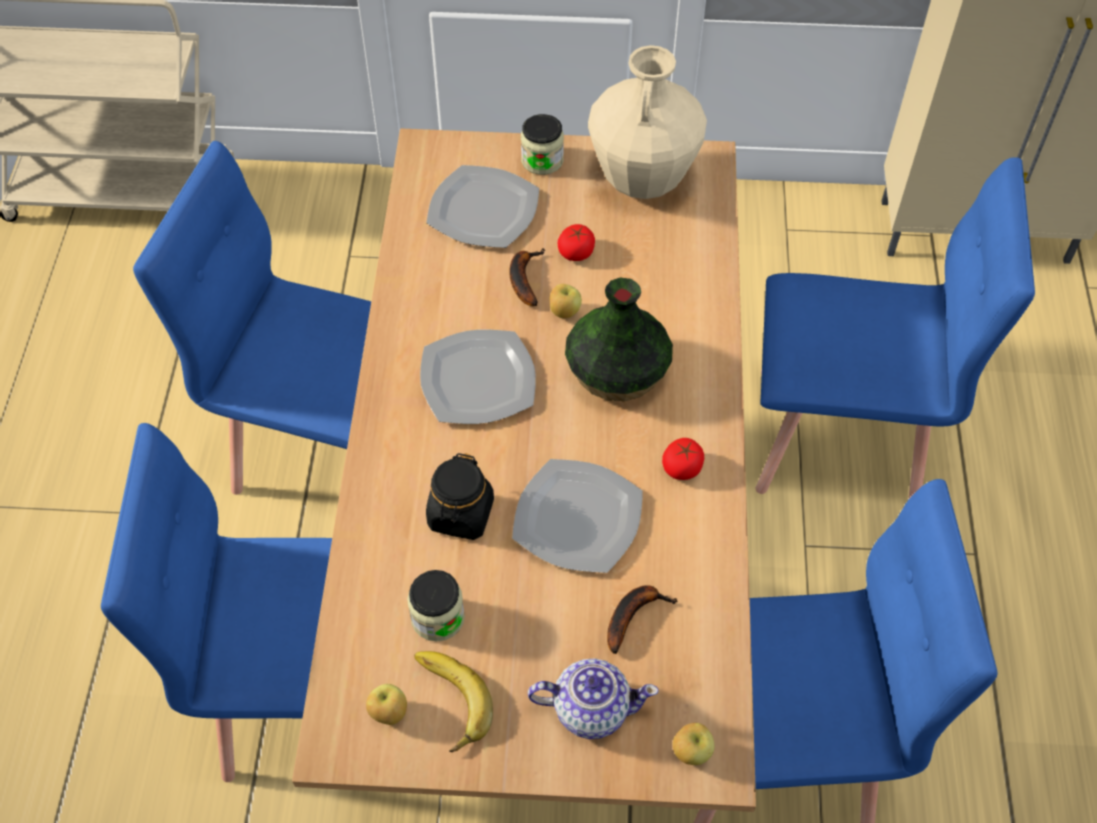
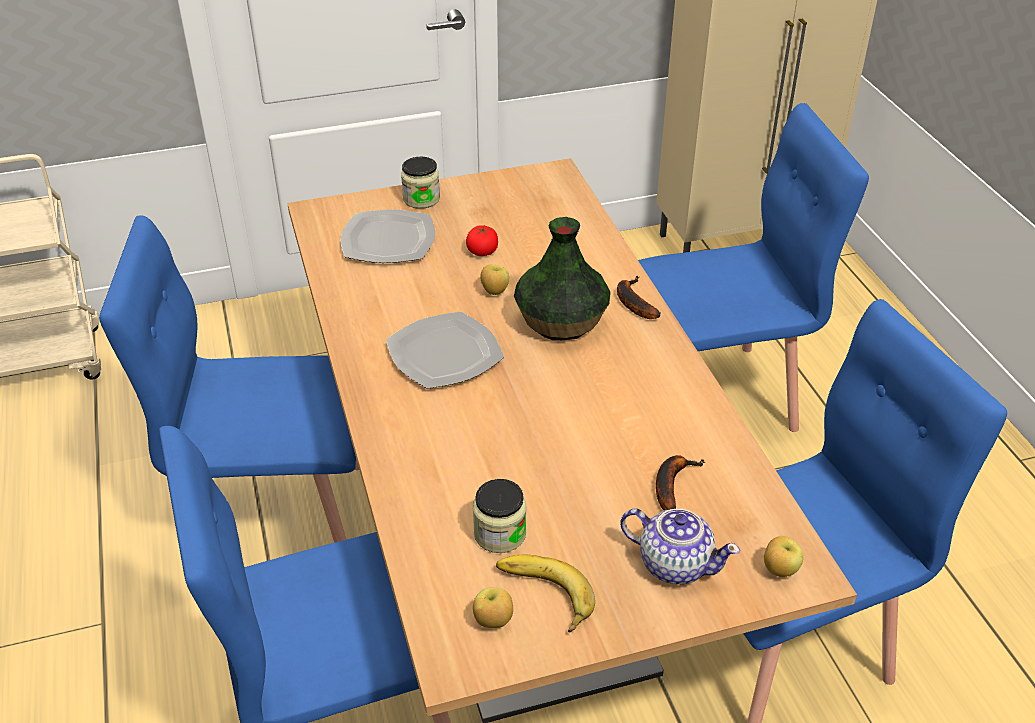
camera: 20 degrees left, 15 degrees down
(461, 514) = (480, 452): black jar -> none
(523, 278) = (447, 277): banana -> banana (632, 302)
(576, 519) = (583, 429): plate -> none
(590, 708) = (674, 563): teapot -> teapot turned 45 degrees clockwise
(642, 181) = (511, 195): beige vase -> none
(682, 467) = (652, 371): tomato -> none

